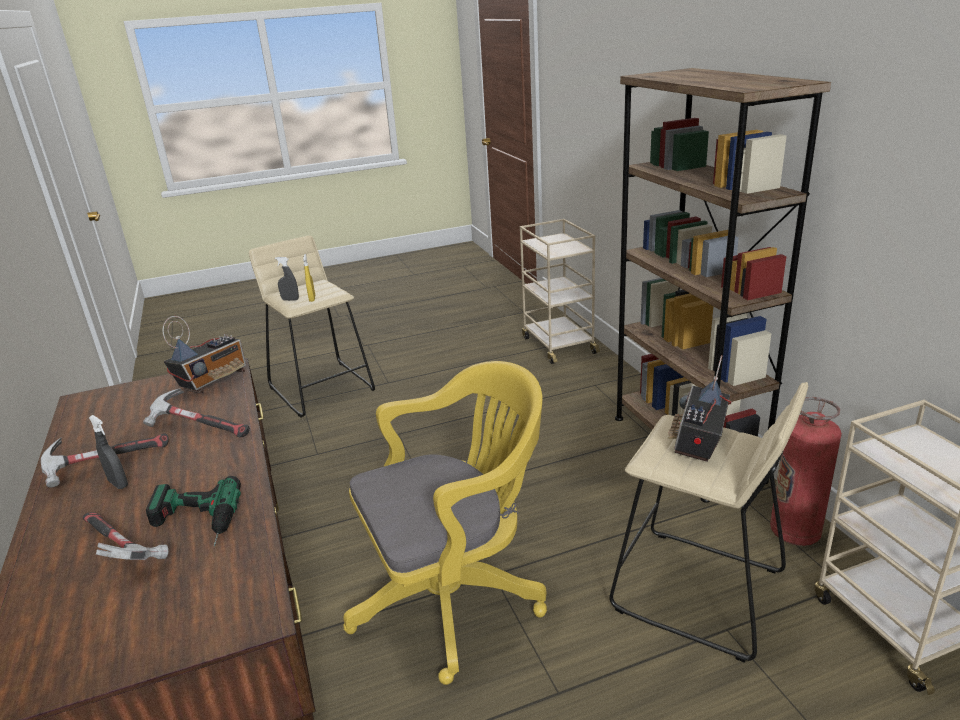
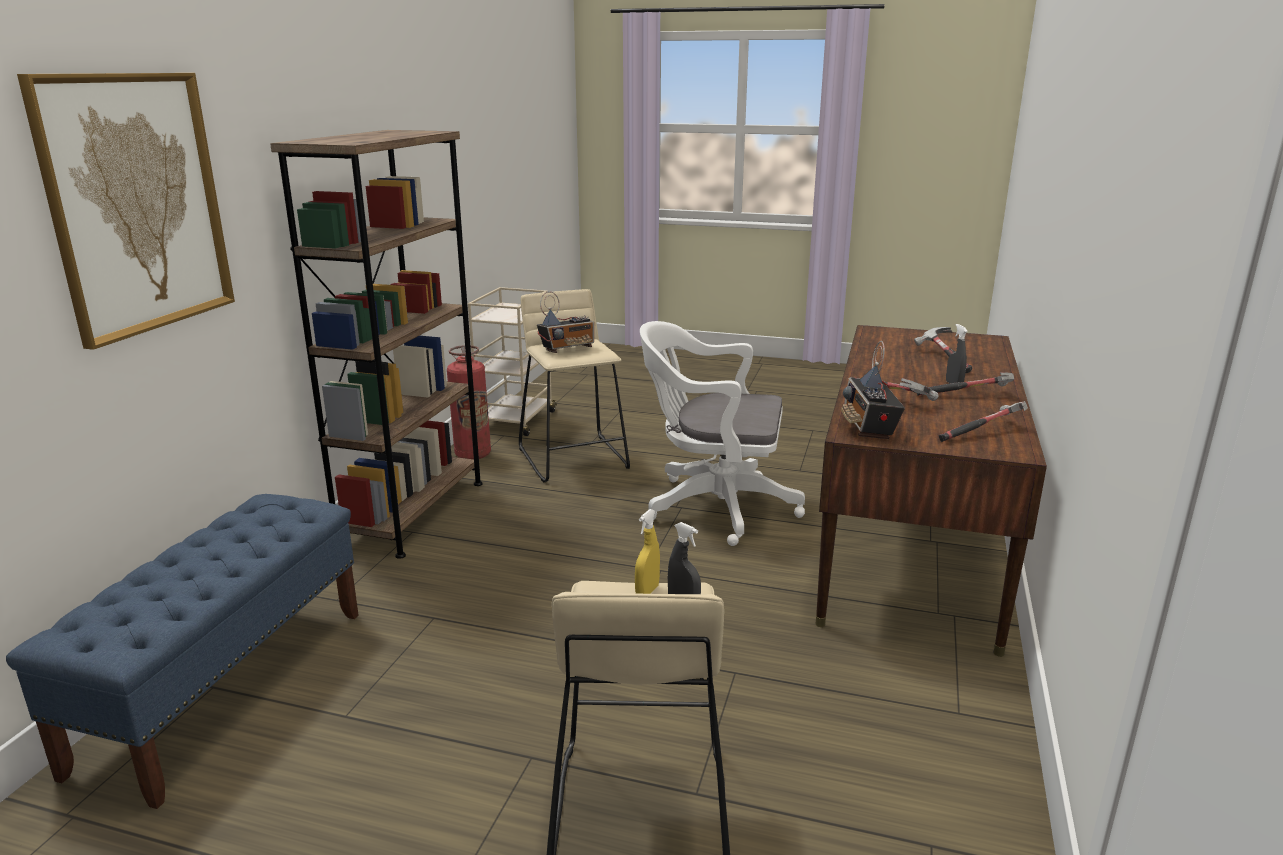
camera: 145 degrees left, 5 degrees down
(104, 413) = (983, 433): none -> hammer
(193, 524) = (900, 358): power drill -> none
(214, 381) = (869, 428): radio -> radio turned 75 degrees counterclockwise
(456, 596) = (713, 506): yellow office chair -> white office chair
(558, 345) = (227, 686): beige cart -> blue bench
(623, 88) = (136, 204): none -> picture

